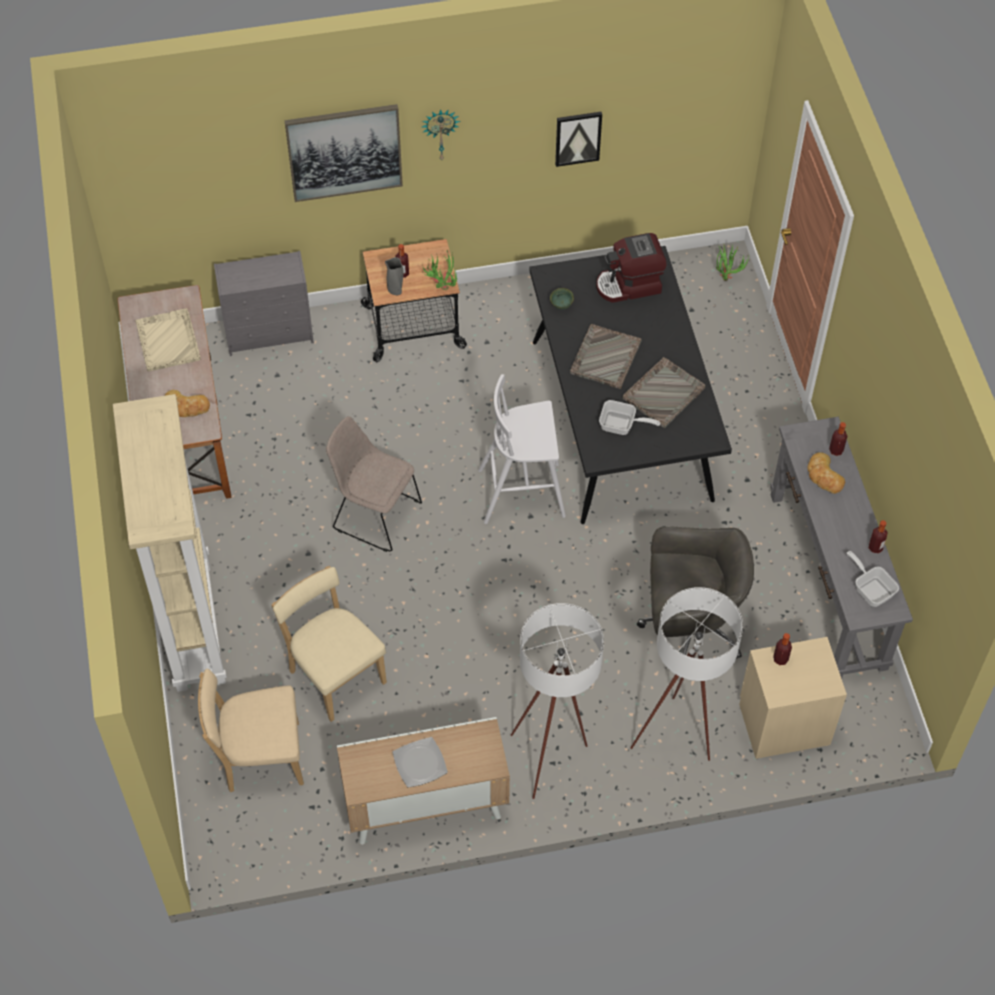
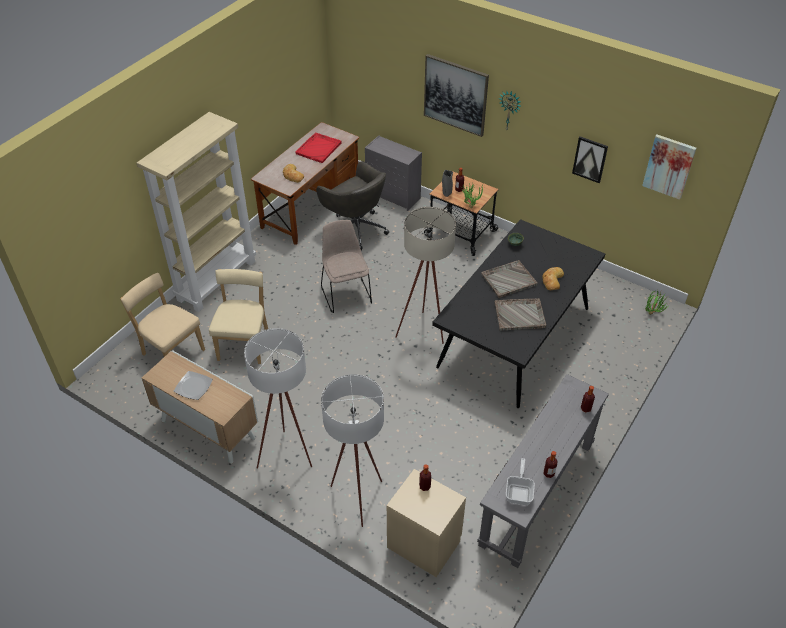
camera: 45 degrees right, 10 degrees down
(168, 340) = (319, 148): beige tray -> red tray
(523, 493) = (425, 334): white stool -> beige floor lamp
(621, 426) = (478, 314): frying pan -> none
(629, 285) = (562, 258): coffee machine -> none
(689, 626) = (432, 455): grey office chair -> grey office chair (356, 229)
(692, 97) = (669, 166): none -> picture
(824, 476) = (562, 415): bread -> bread (552, 280)

